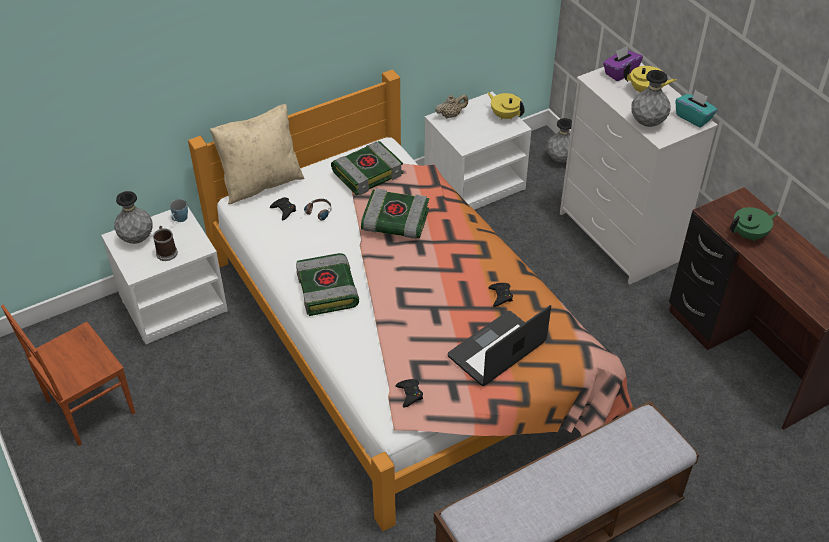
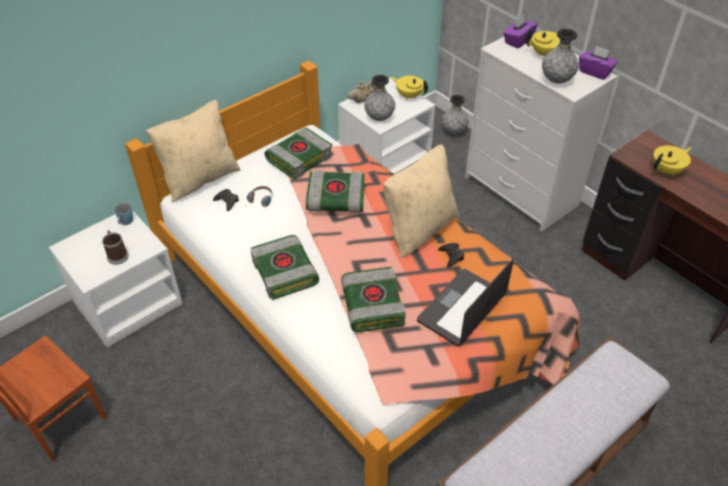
camera: 10 degrees left, 0 degrees up
(137, 239) = (85, 246): grey vase -> grey vase (379, 118)
(405, 333) = (371, 304): none -> book
(409, 394) = (389, 365): black game controller -> none
(474, 263) = (419, 229): none -> beige pillow
(693, 117) = (595, 72): turquoise tissue box -> purple tissue box
(749, 235) = (667, 171): green teapot -> yellow teapot

